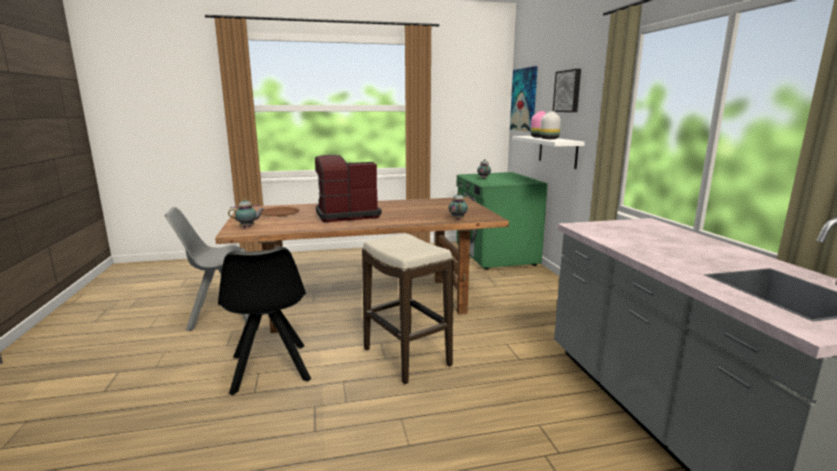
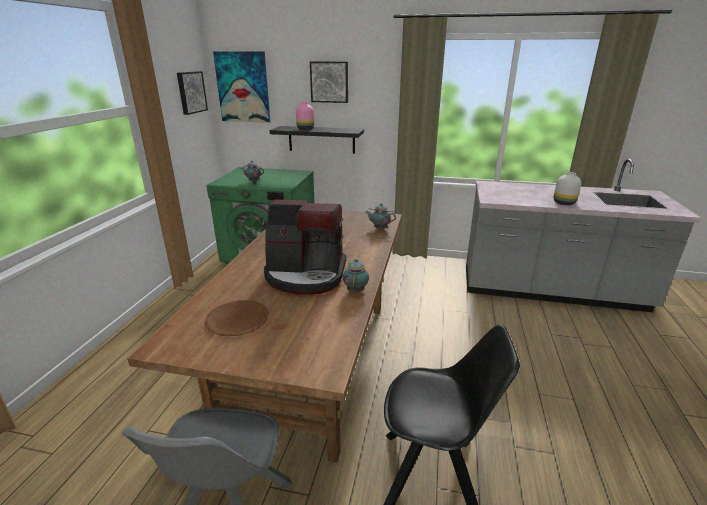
camera: 65 degrees left, 10 degrees up
(248, 227) = (305, 355): teapot -> teapot (356, 290)
(346, 215) = (306, 275): coffee machine -> coffee machine turned 90 degrees counterclockwise
(407, 357) = (444, 365): stool -> none
(482, 102) = (191, 92): none -> picture
(549, 139) = (329, 130): white vase -> white vase (564, 203)
(557, 151) = (321, 139): white shelf -> black shelf

